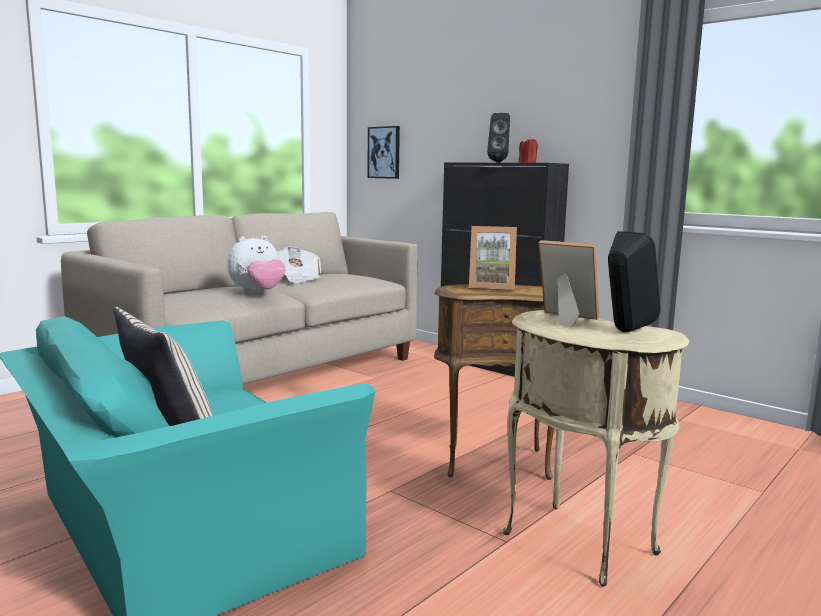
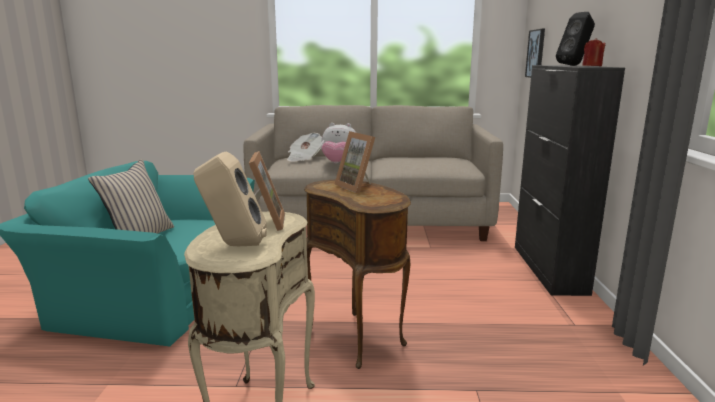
camera: 50 degrees right, 5 degrees up
(297, 279) = (401, 158): newspaper -> newspaper (305, 158)
(625, 332) = (233, 245): black speaker -> beige speaker

